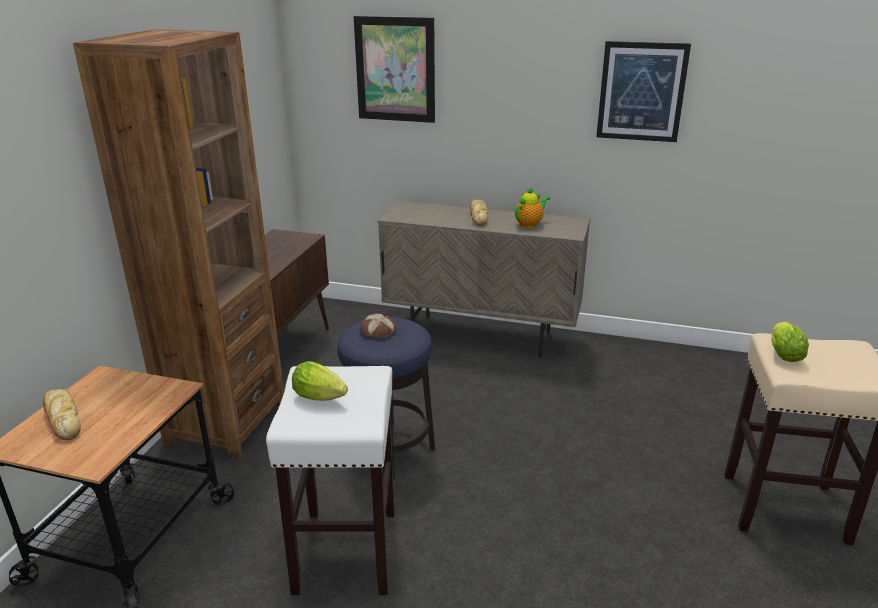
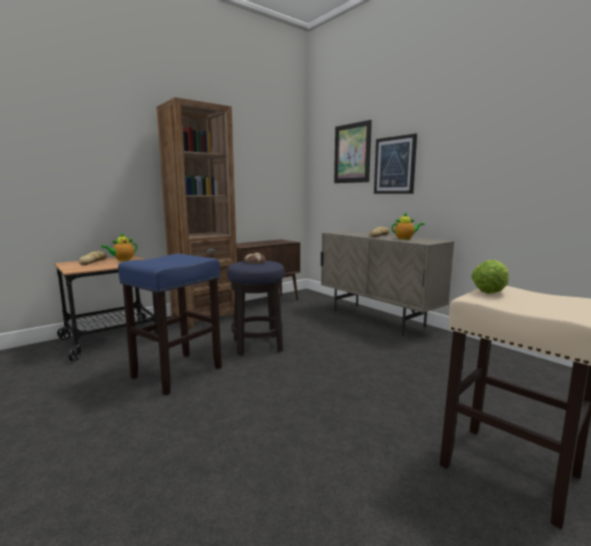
camera: 35 degrees right, 15 degrees down
(114, 393) = (122, 260): none -> teapot
(322, 398) = (165, 259): lettuce -> none
(346, 549) = (178, 372): white stool -> blue stool
(641, 91) = (492, 146): picture -> picture (395, 165)

